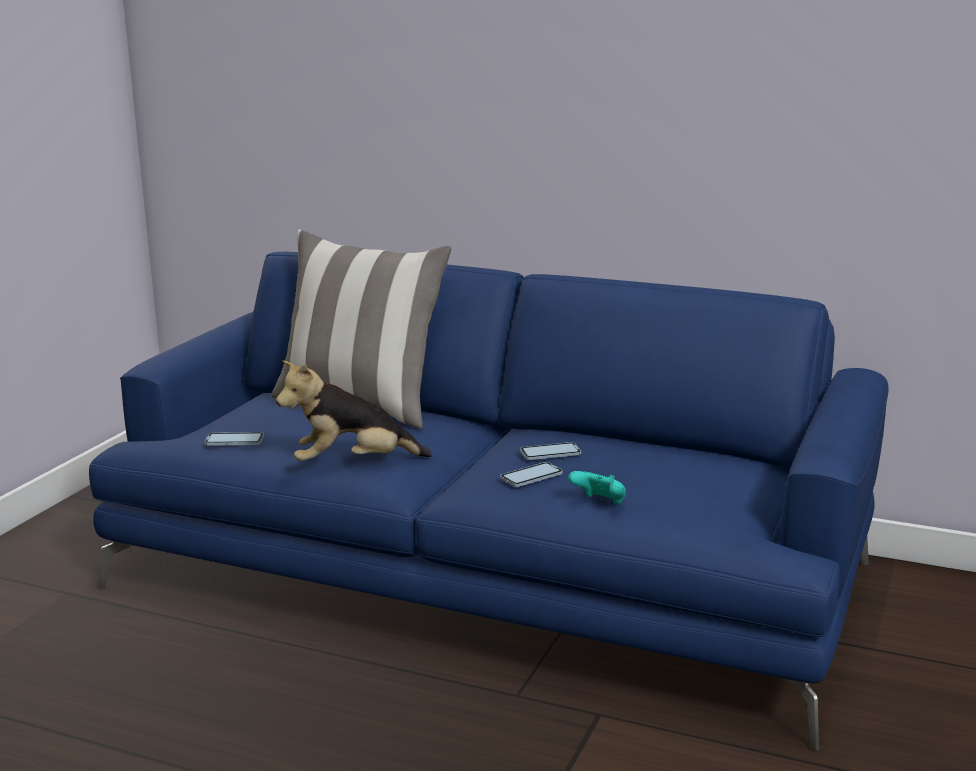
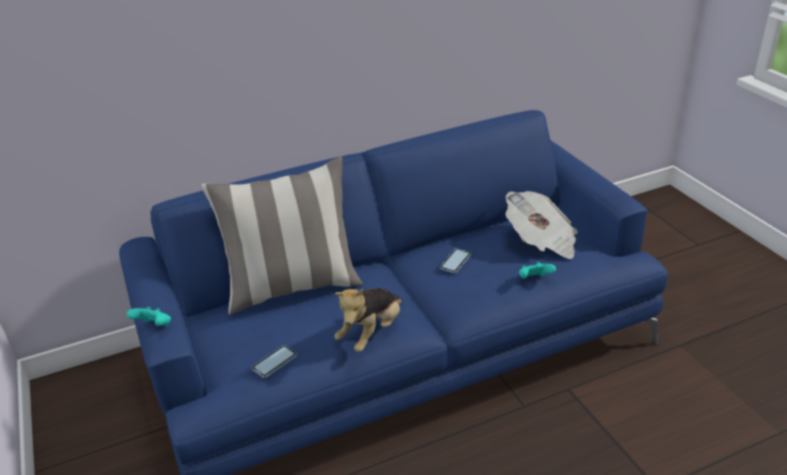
camera: 45 degrees left, 15 degrees up
(164, 352) = (154, 327): none -> turquoise game controller
(531, 477) = (476, 283): phone -> none
(690, 481) = (541, 241): none -> newspaper

